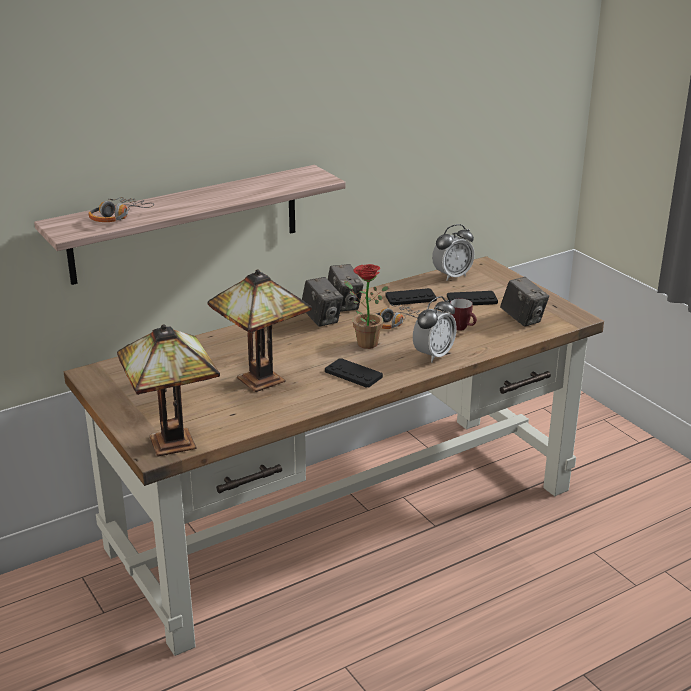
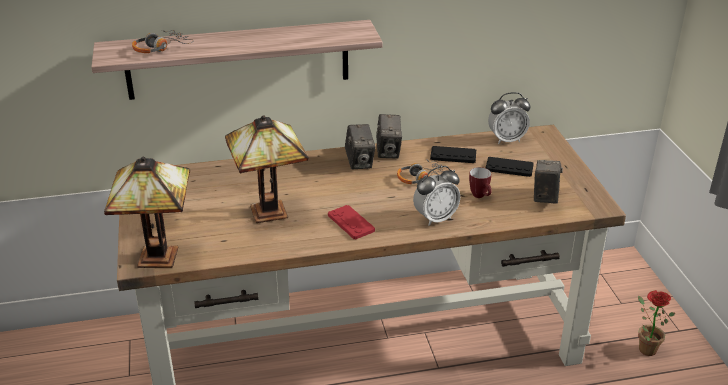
camera: 20 degrees right, 5 degrees up
(353, 374) = (351, 223): black game controller -> red game controller
(363, 342) = (380, 192): potted plant -> potted plant (644, 347)
(522, 319) = (545, 197): camera -> camera turned 150 degrees counterclockwise

